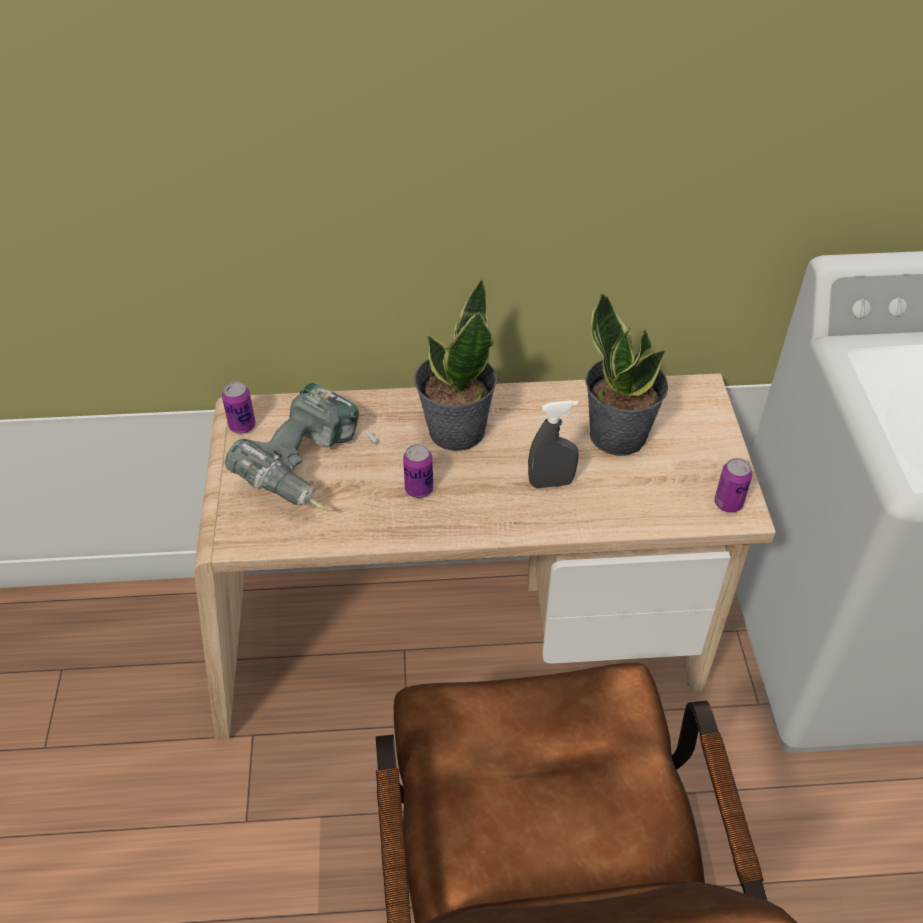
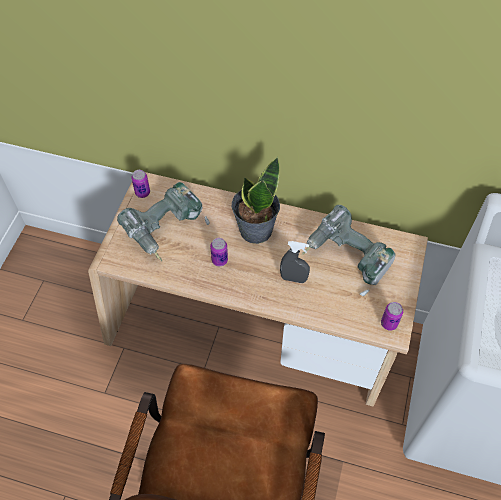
camera: 20 degrees right, 10 degrees up
(618, 434) = (346, 259): potted plant -> power drill

